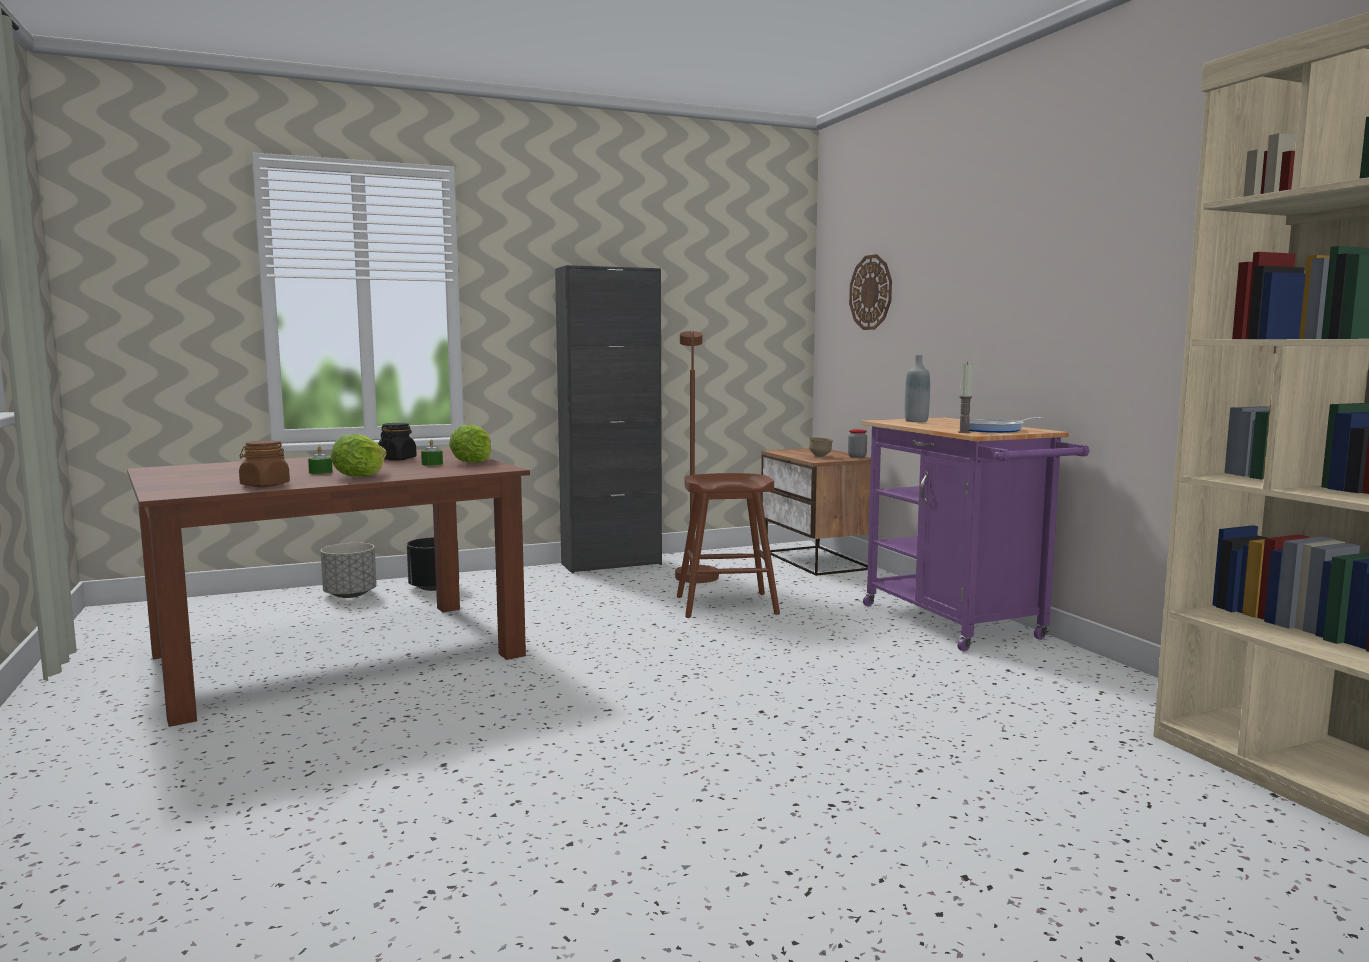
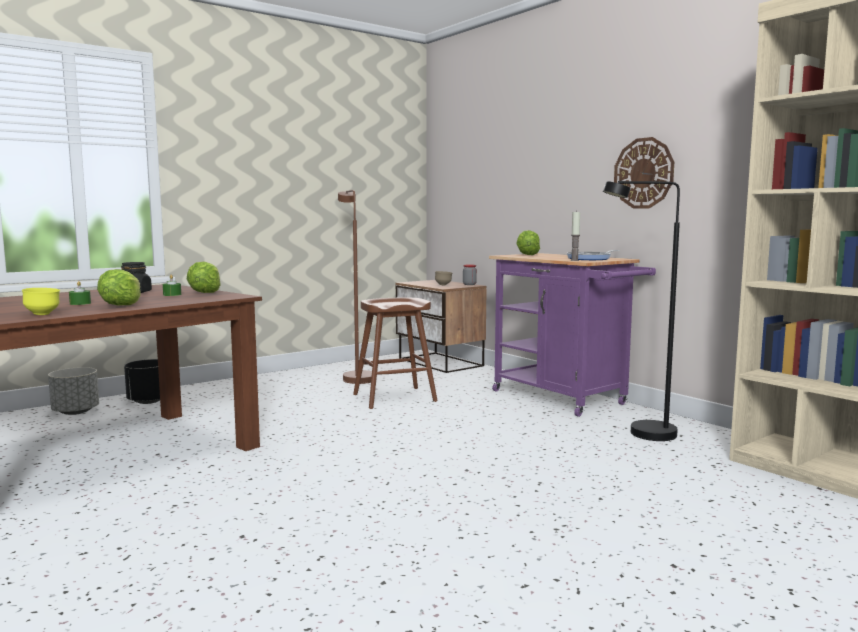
camera: 15 degrees left, 0 degrees up
(265, 485) = (43, 314): brown jar -> yellow bowl
(611, 564) = (287, 374): black cabinet -> none
(871, 292) = (475, 164): wall clock -> wall clock (643, 173)
(916, 421) = (527, 255): grey bottle -> lettuce
(1040, 686) = (641, 434): none -> black floor lamp

